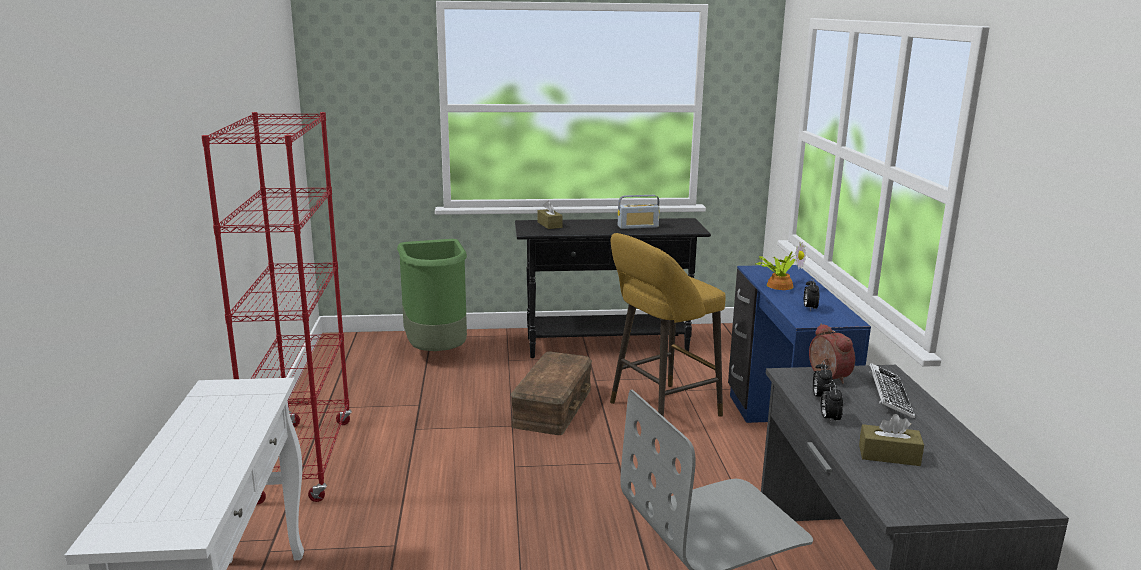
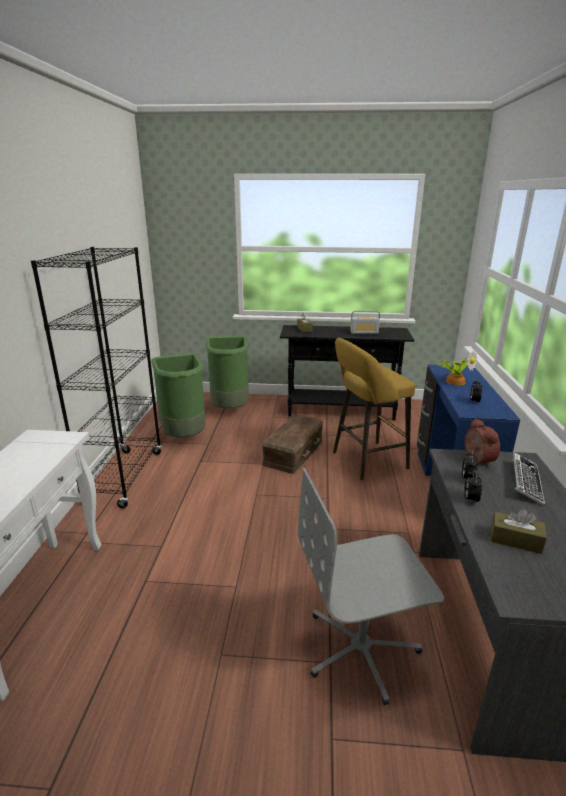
camera: 10 degrees right, 5 degrees up
(304, 460) = (125, 477): red bookcase -> black bookcase
(378, 396) = (184, 436): none -> green trash can

